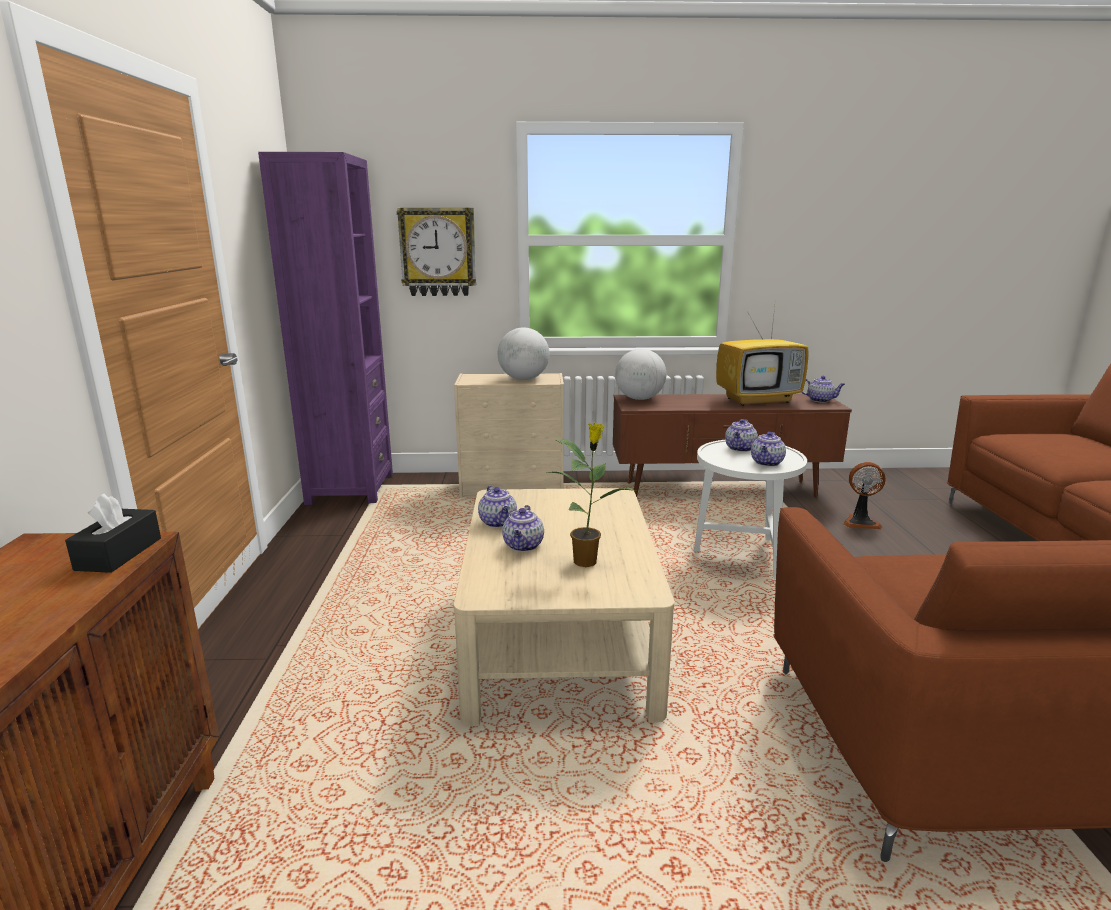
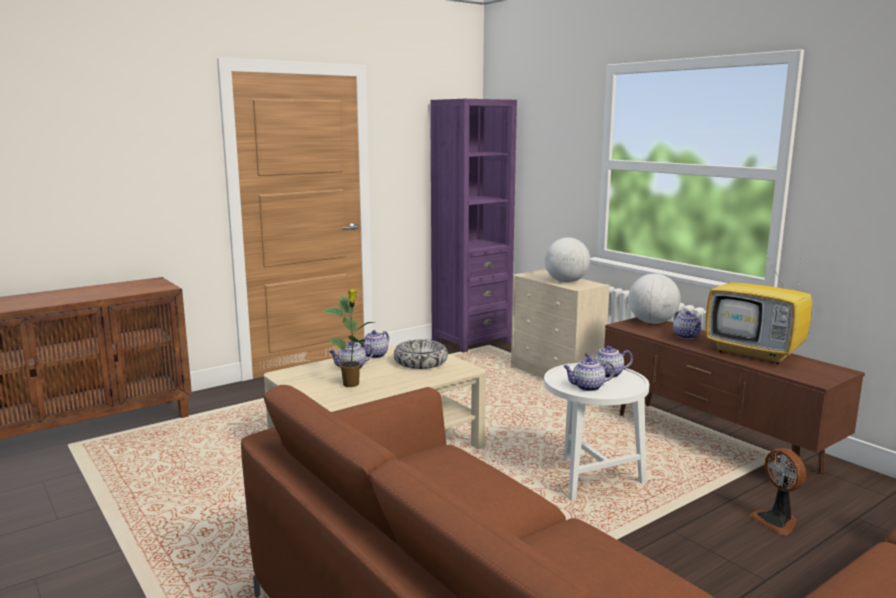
camera: 55 degrees right, 5 degrees down
(119, 554) = (155, 288): black tissue box -> none
(438, 252) = (552, 170): wall clock -> none
(561, 507) = (420, 362): none -> bowl
(820, 400) = (825, 373): teapot -> teapot (687, 336)

